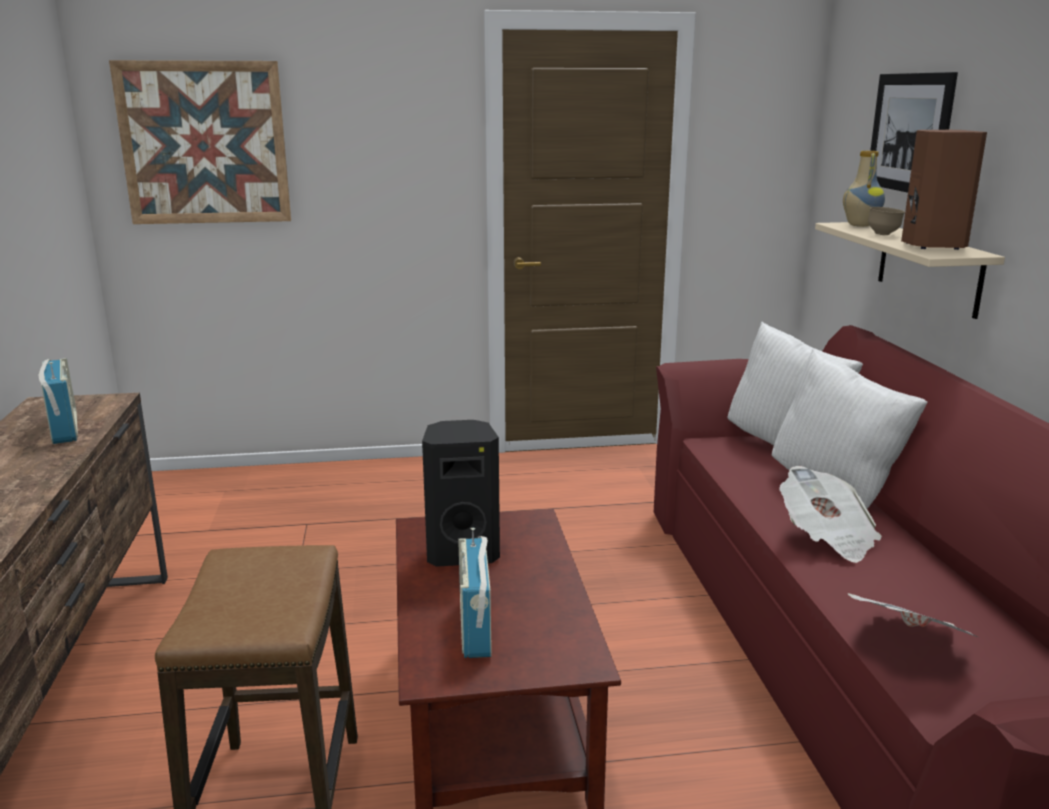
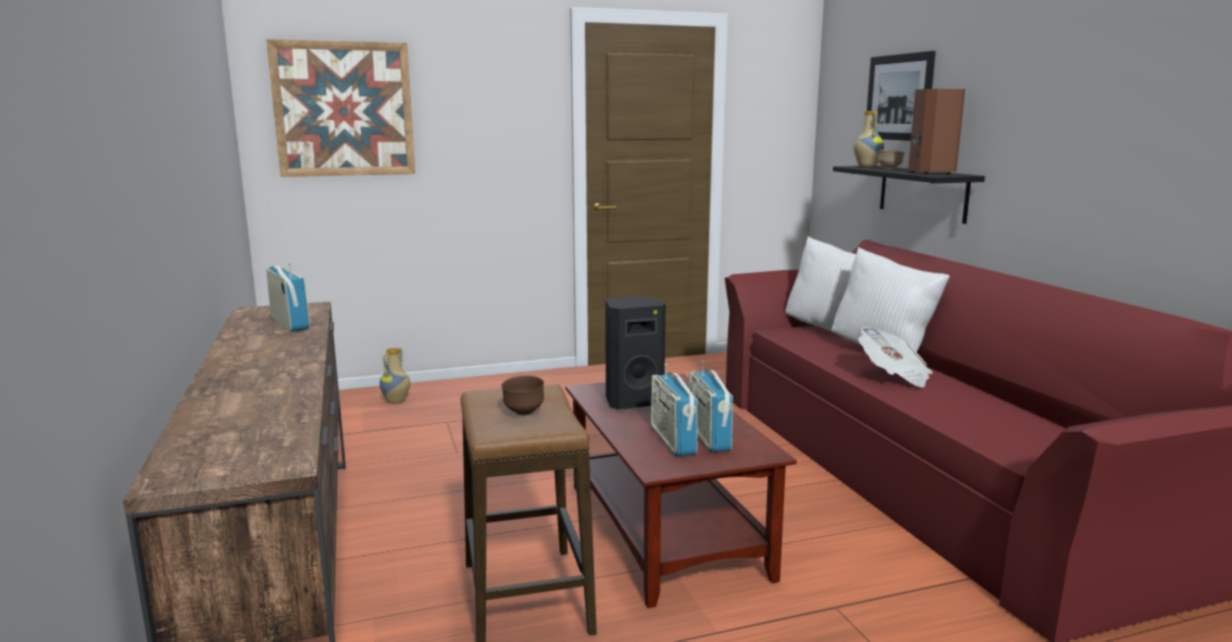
camera: 10 degrees left, 5 degrees down
(256, 596) = (523, 413): none -> brown bowl
(264, 489) = (396, 401): none -> vase
(525, 625) = (708, 437): none -> radio
(909, 644) = (981, 426): newspaper -> none
(928, 267) = (922, 193): beige shelf -> black shelf

